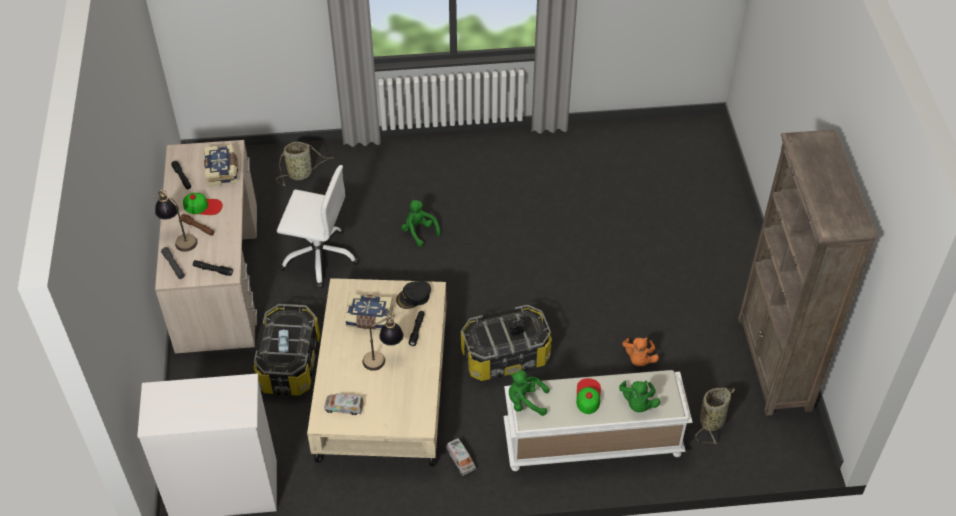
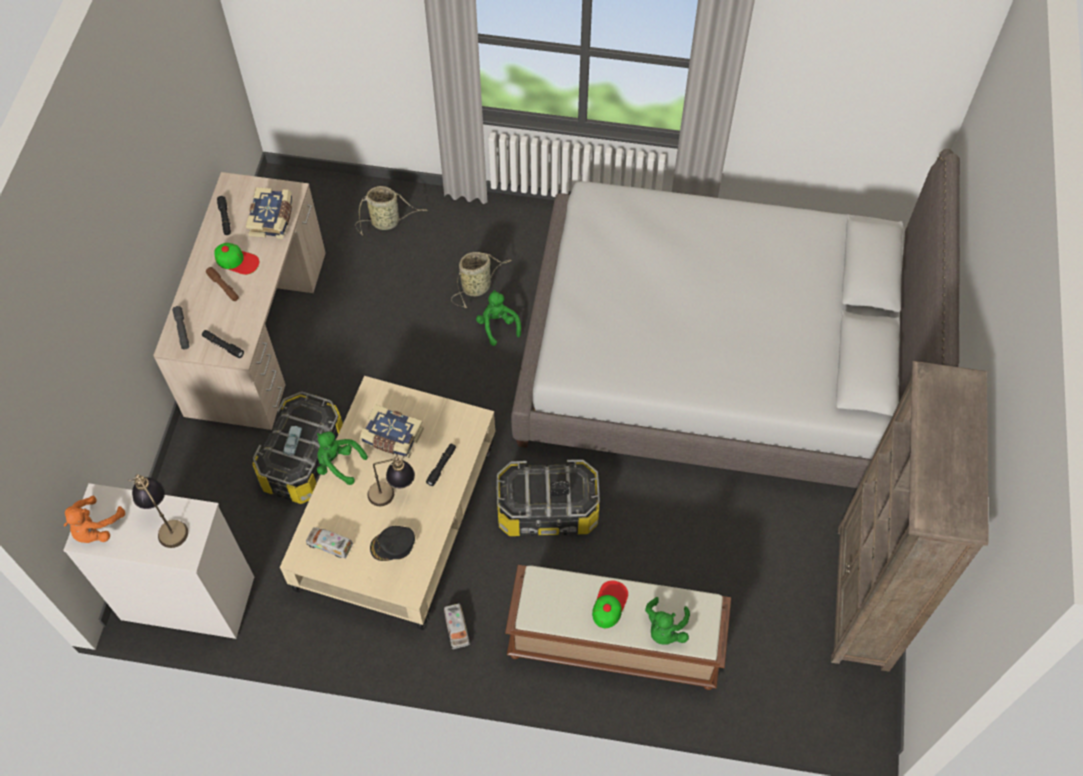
camera: 15 degrees right, 10 degrees up
(179, 238) = (199, 296): table lamp -> table lamp (166, 523)
(319, 257) = (376, 332): white office chair -> none
(414, 297) = (451, 422): black cap -> black cap (393, 545)
(525, 402) = (534, 593): green plush toy -> green plush toy (338, 464)
(591, 442) = (613, 644): white bench -> brown bench
(603, 222) = (715, 363): none -> grey bed
(639, 359) = (702, 551): orange plush toy -> orange plush toy (96, 529)
(713, 420) = (765, 653): basket -> basket (478, 286)

